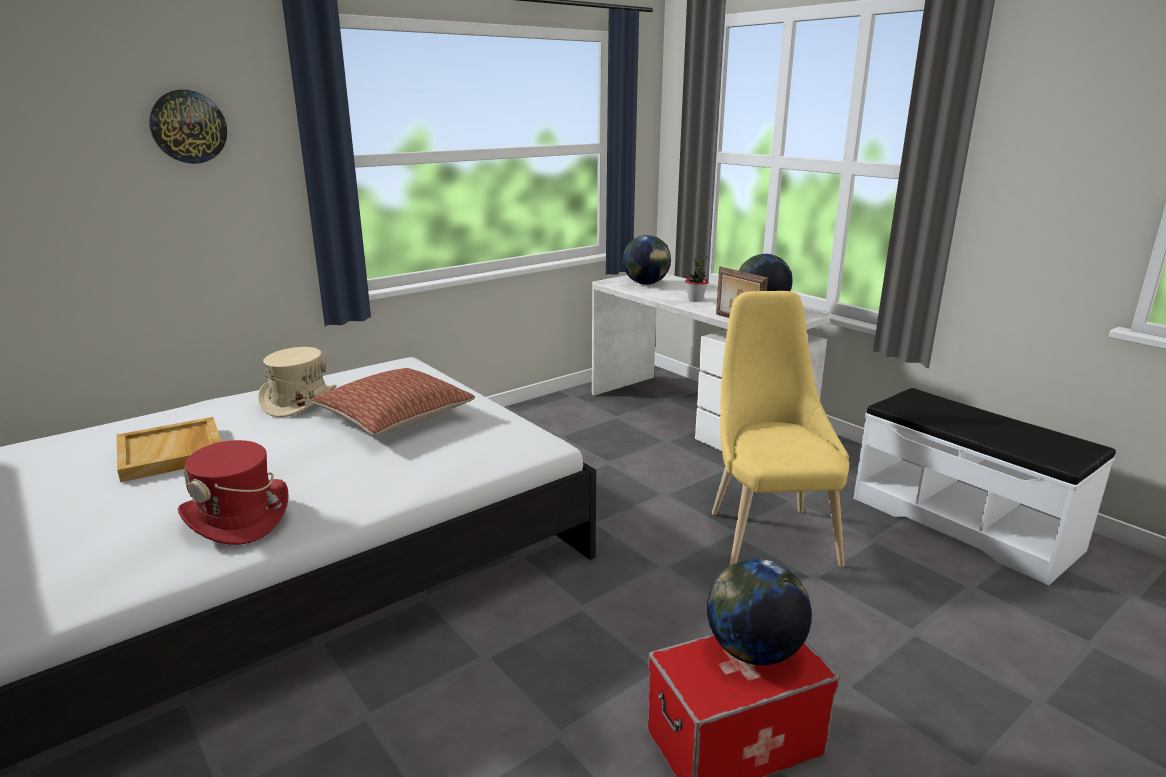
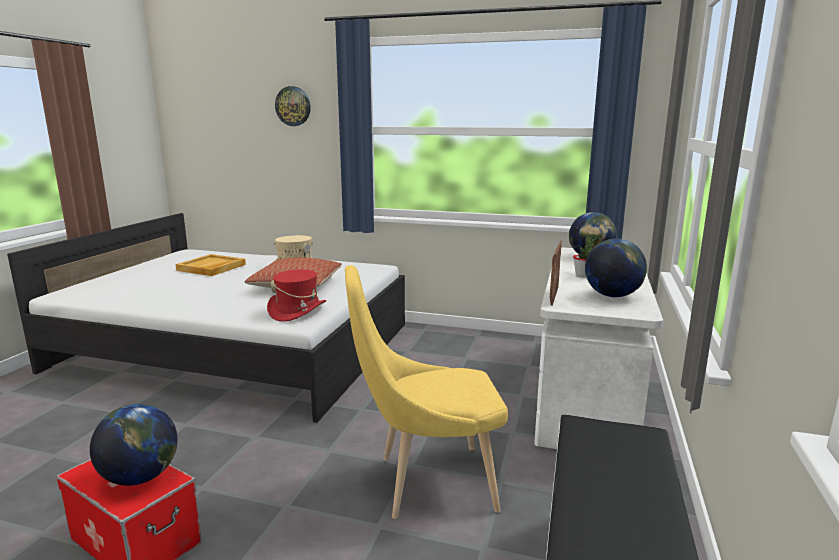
camera: 55 degrees right, 5 degrees down
(238, 517) = (153, 294): red hat -> red hat (297, 311)
(768, 533) = (427, 483): yellow chair -> yellow chair turned 150 degrees counterclockwise

